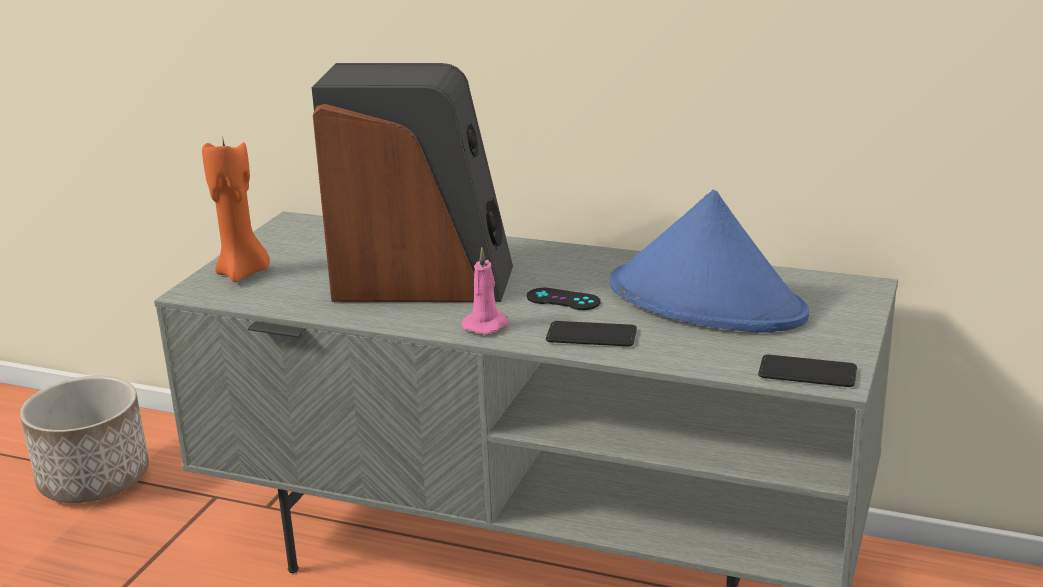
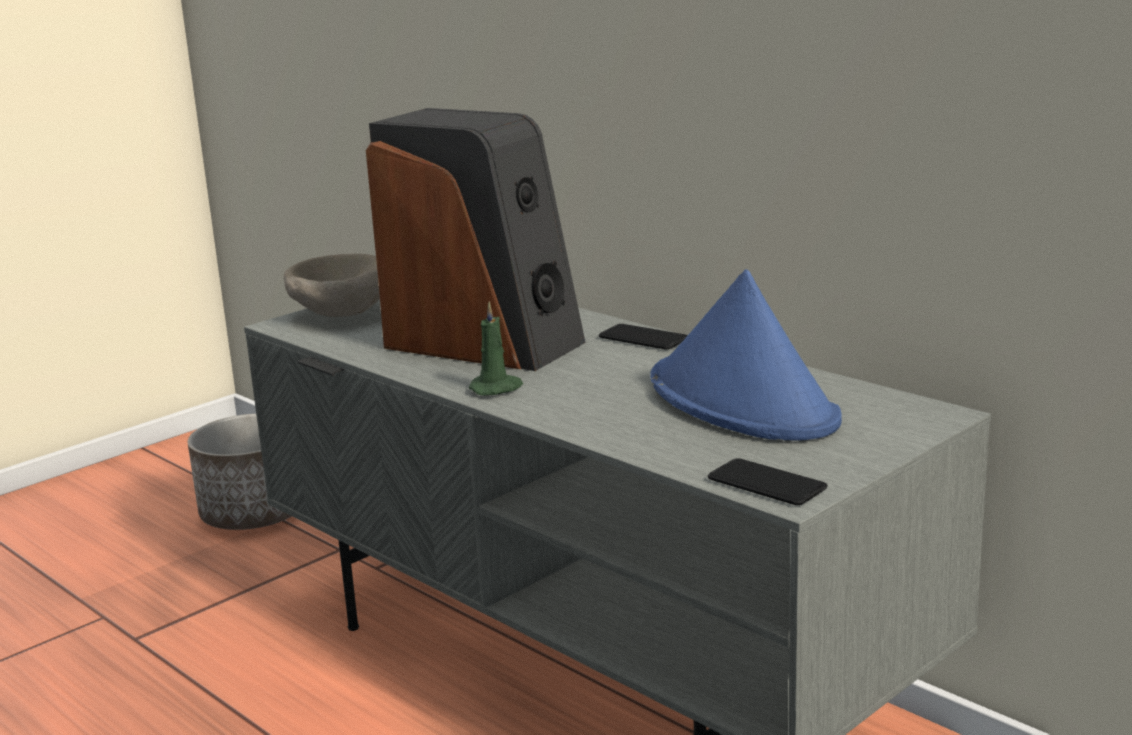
camera: 25 degrees right, 5 degrees down
(243, 273) = (340, 315): orange candle -> beige bowl
(487, 325) = (497, 388): pink candle -> green candle
(563, 300) = (596, 378): black game controller -> none
(591, 335) = (584, 413): phone -> phone (643, 338)

